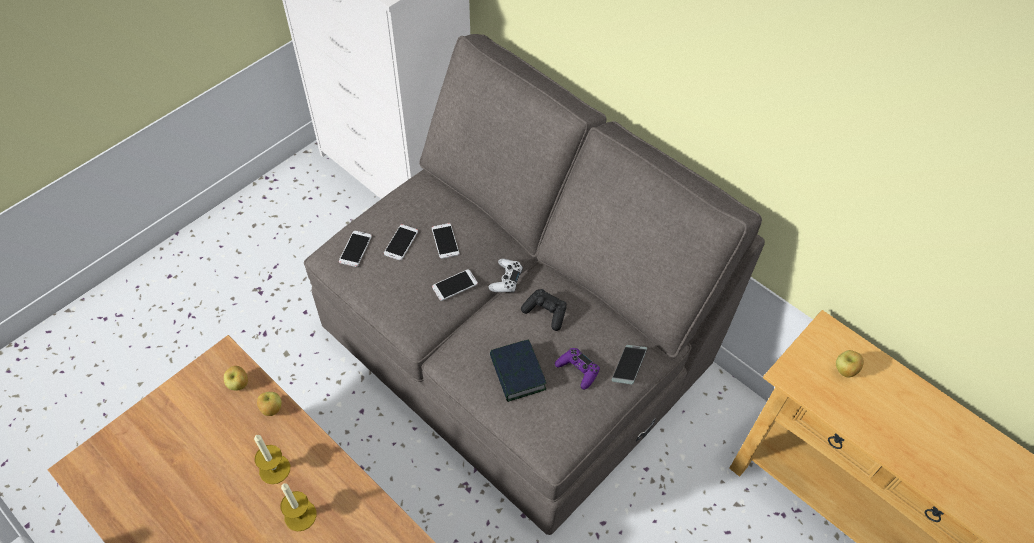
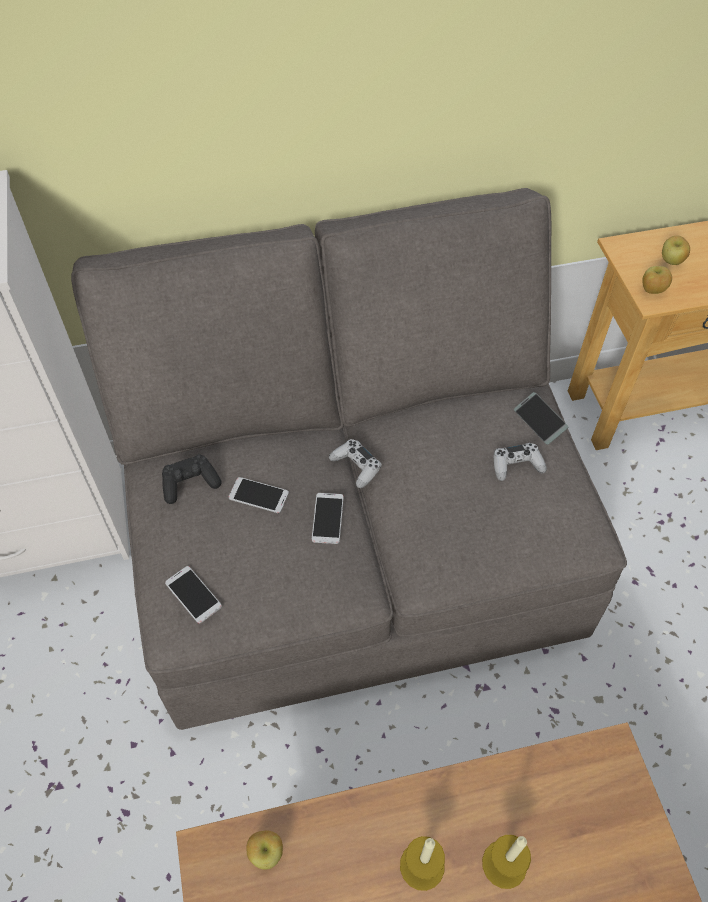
camera: 55 degrees left, 0 degrees up
(272, 409) = (332, 827): apple -> apple (652, 290)
(401, 242) = (224, 540): phone -> none
(517, 373) = (487, 520): book -> none
(545, 313) = (427, 454): black game controller -> black game controller (190, 483)
(577, 370) = (516, 465): purple game controller -> white game controller

